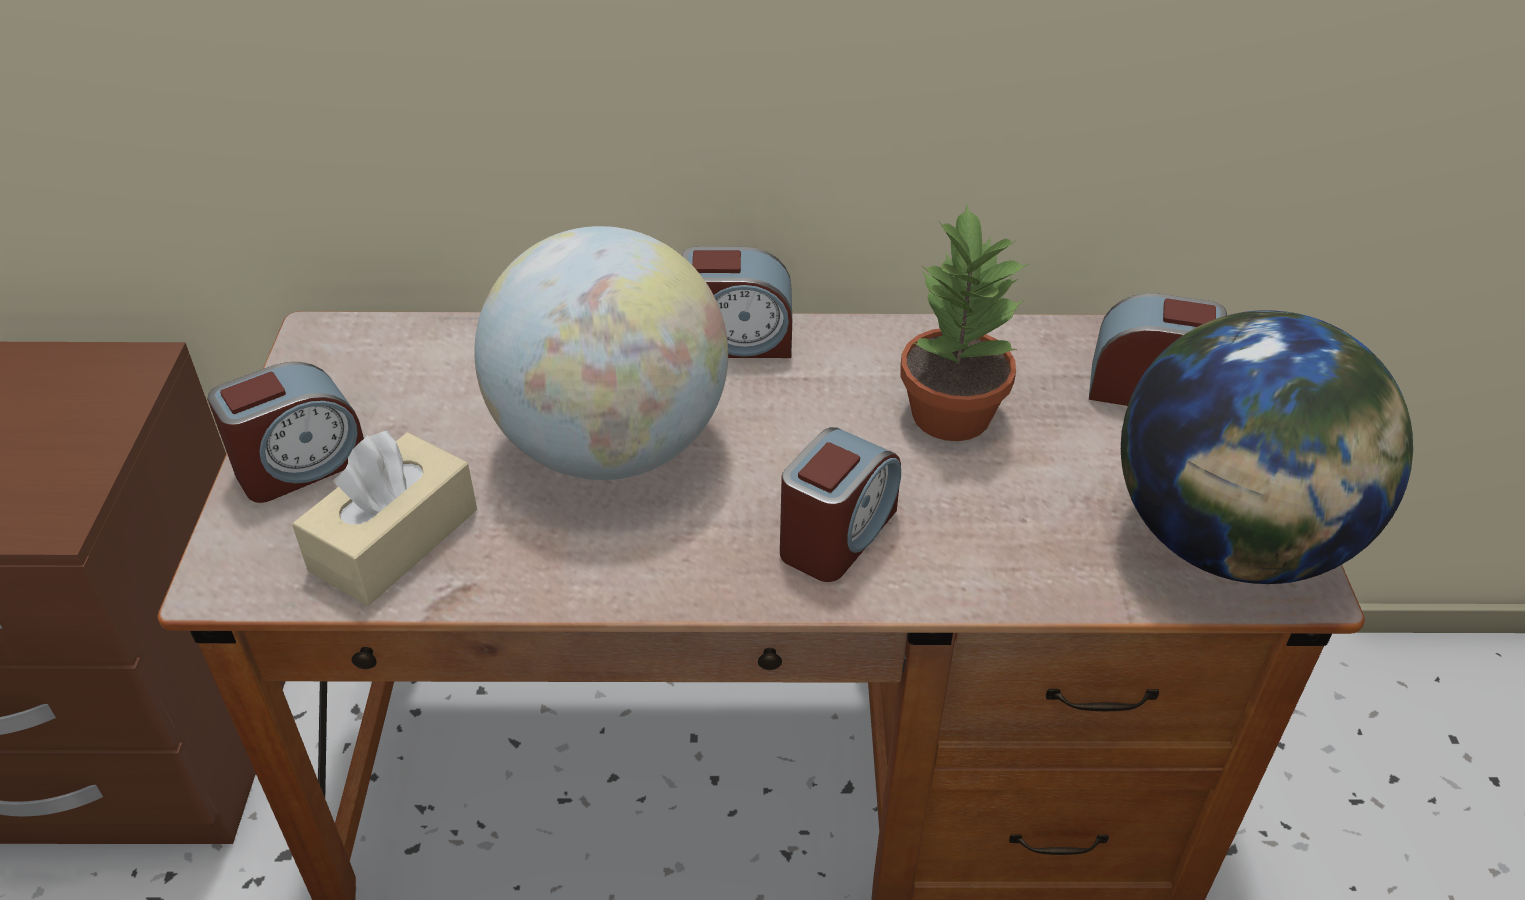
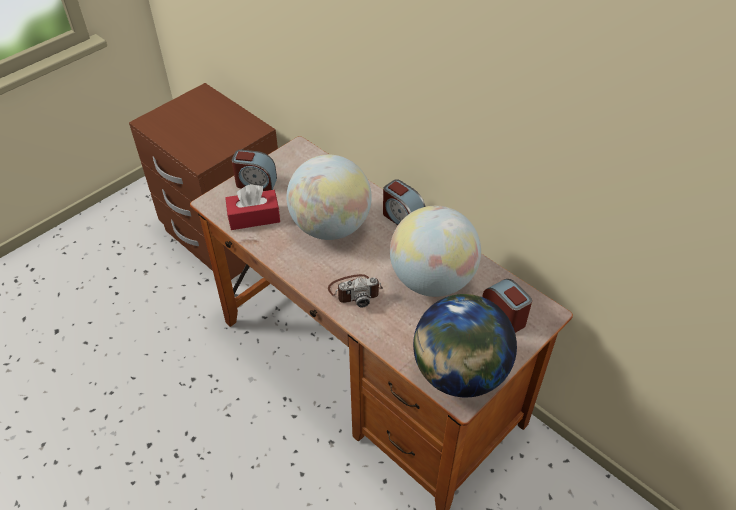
camera: 45 degrees right, 5 degrees up
(394, 540) = (254, 217): beige tissue box -> red tissue box
(837, 534) = (355, 291): alarm clock -> camera
(949, 413) = (432, 280): potted plant -> globe

